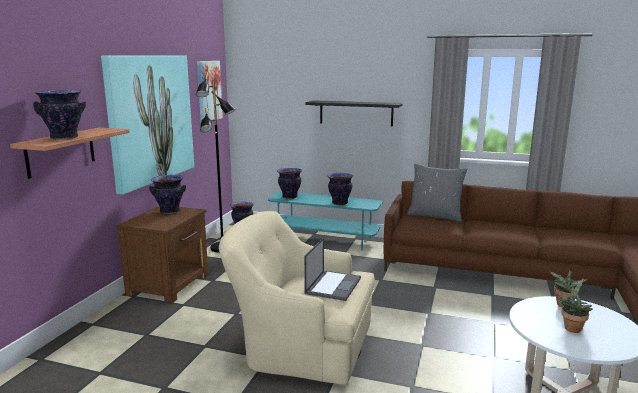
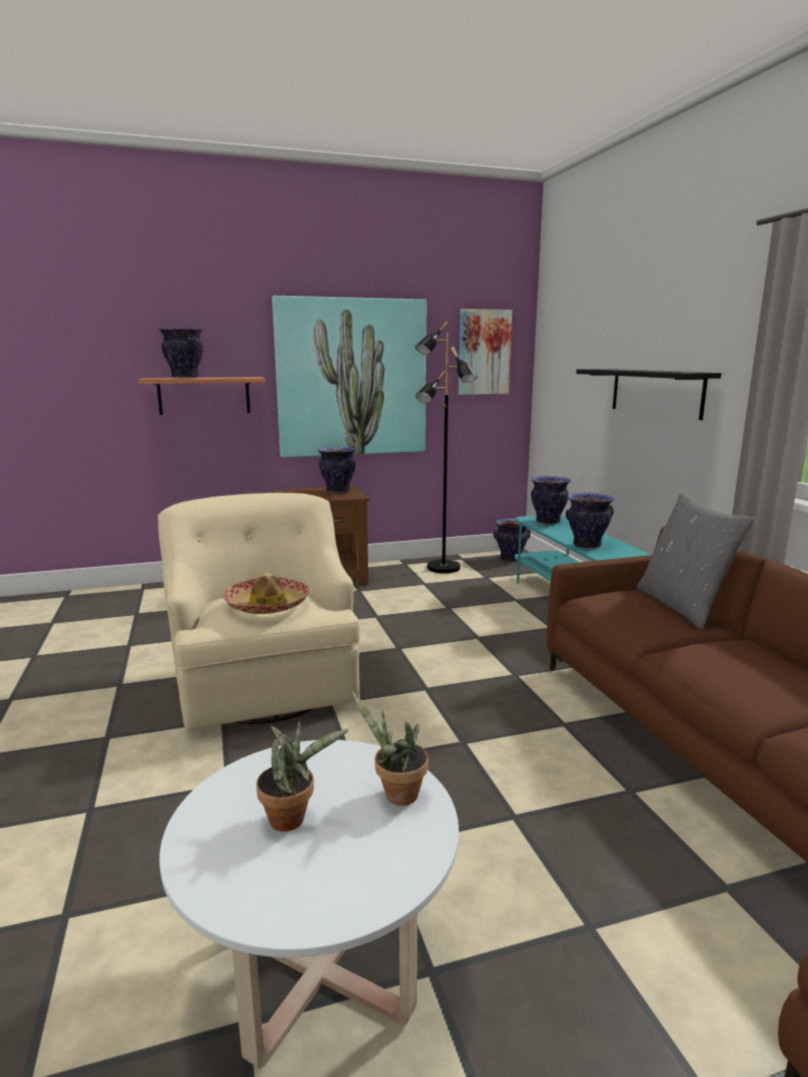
camera: 55 degrees right, 0 degrees up
(333, 285) = (267, 605): laptop -> hat

